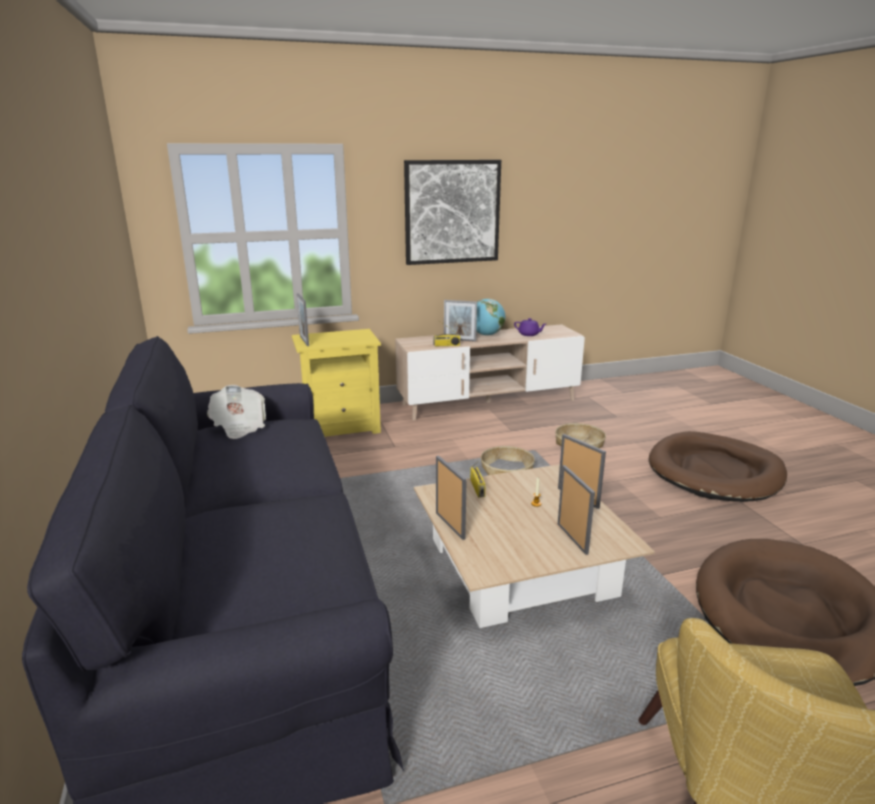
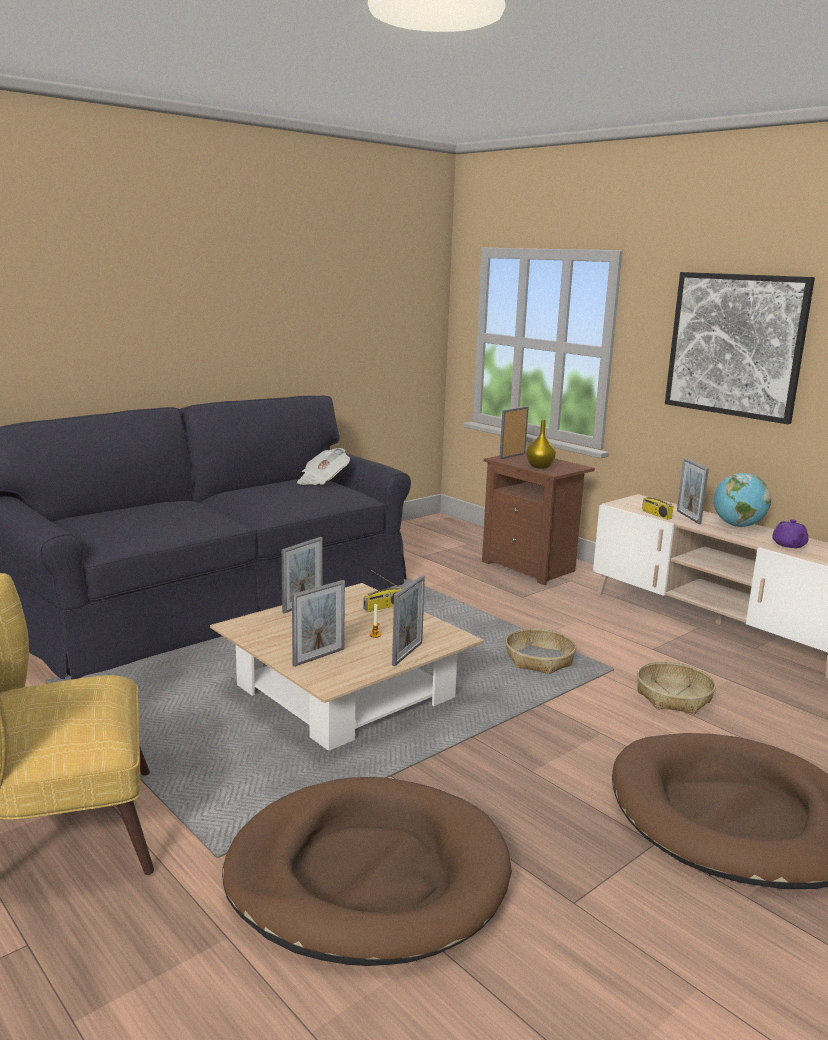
camera: 65 degrees right, 5 degrees down
(341, 427) = (531, 567): yellow nightstand -> brown nightstand
(348, 340) = (540, 467): none -> yellow vase

